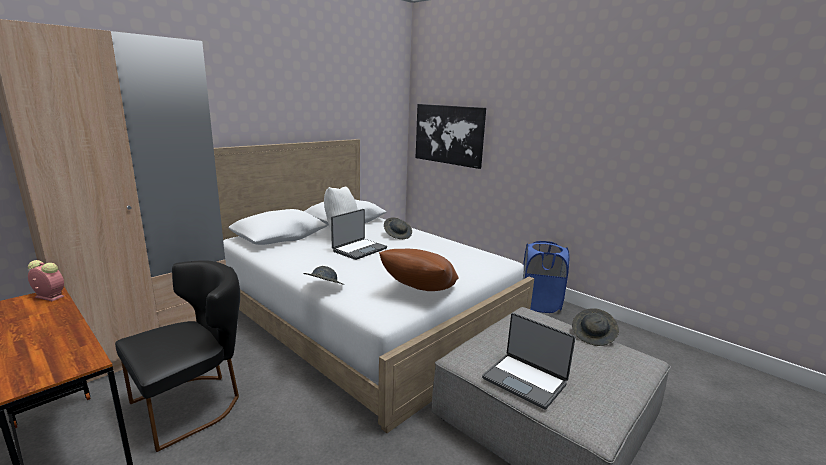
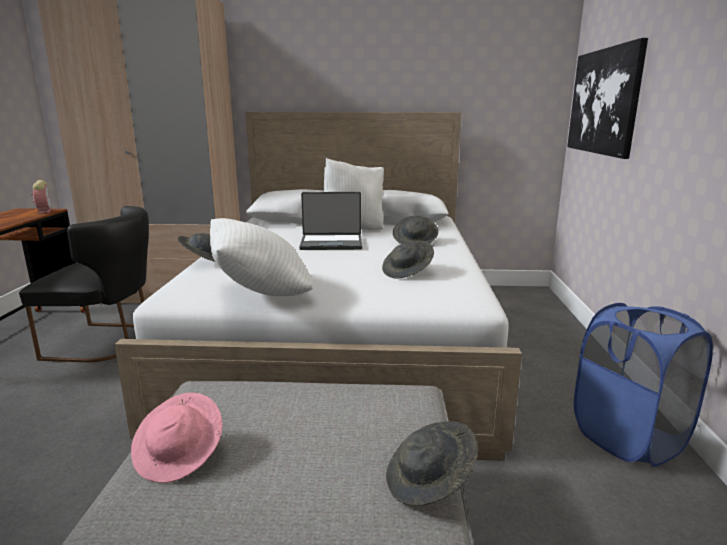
camera: 50 degrees right, 0 degrees up
(419, 292) = (261, 293): brown pillow -> white pillow
(444, 255) = (407, 272): none -> grey hat
(525, 380) = (180, 455): laptop -> pink hat

